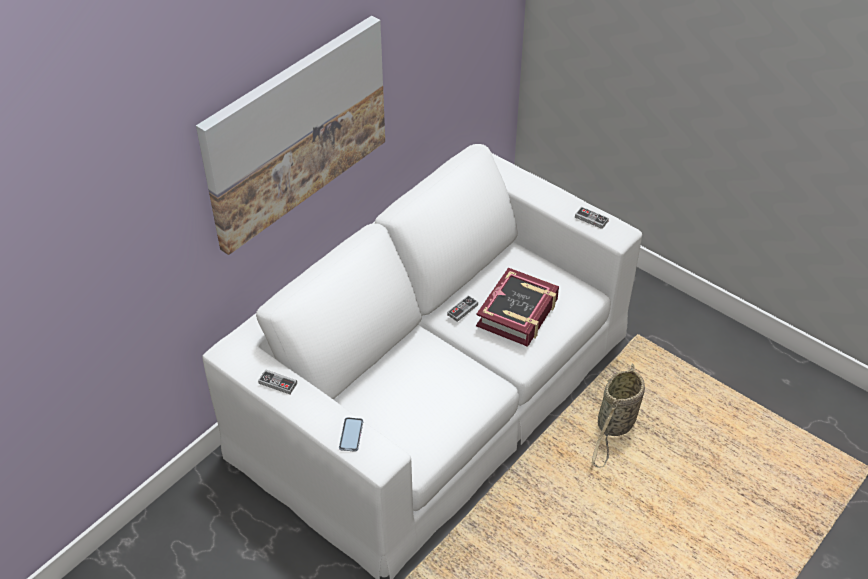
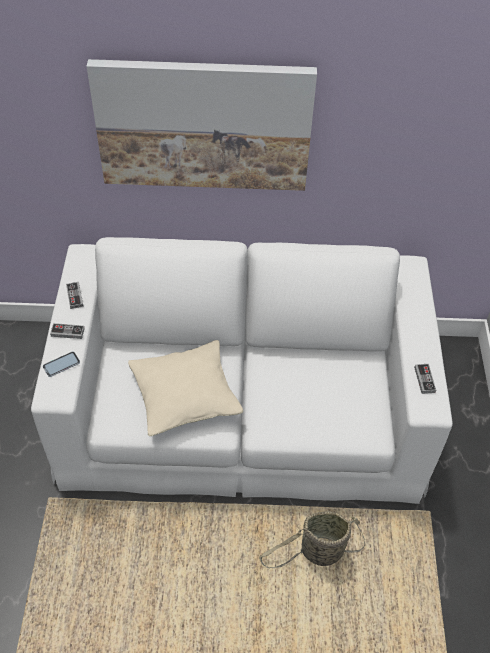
camera: 50 degrees right, 5 degrees up
(437, 387) = (185, 395): none -> beige pillow
(462, 310) = (274, 364): game controller -> game controller (67, 332)
(518, 313) = (305, 400): book -> none

